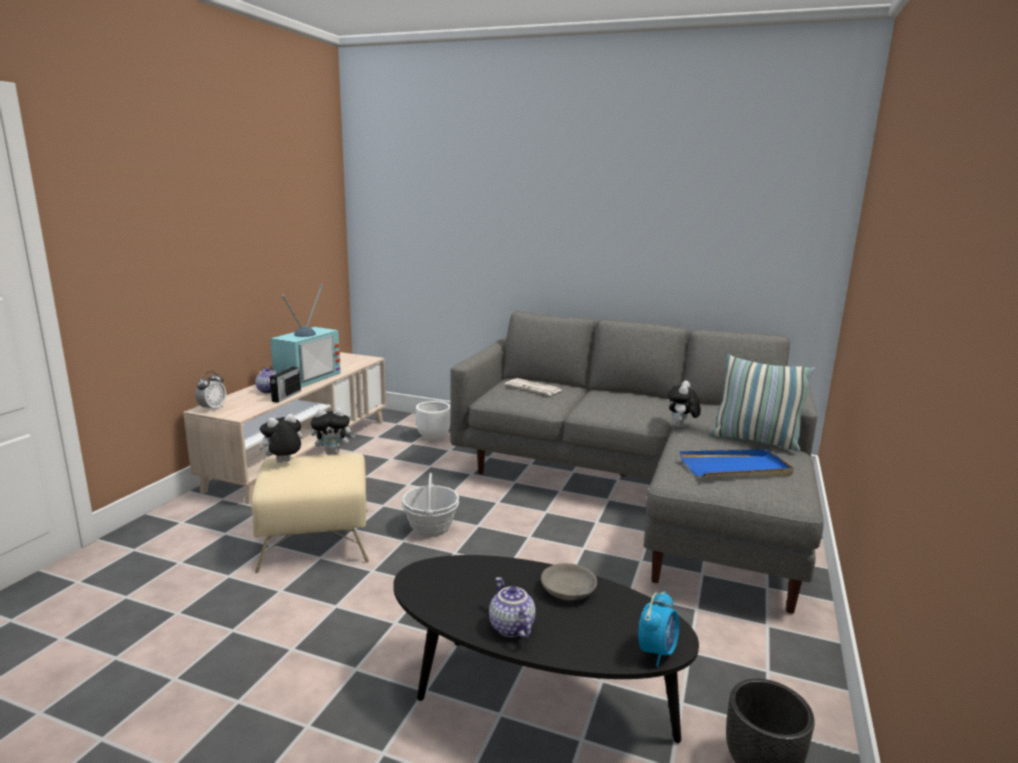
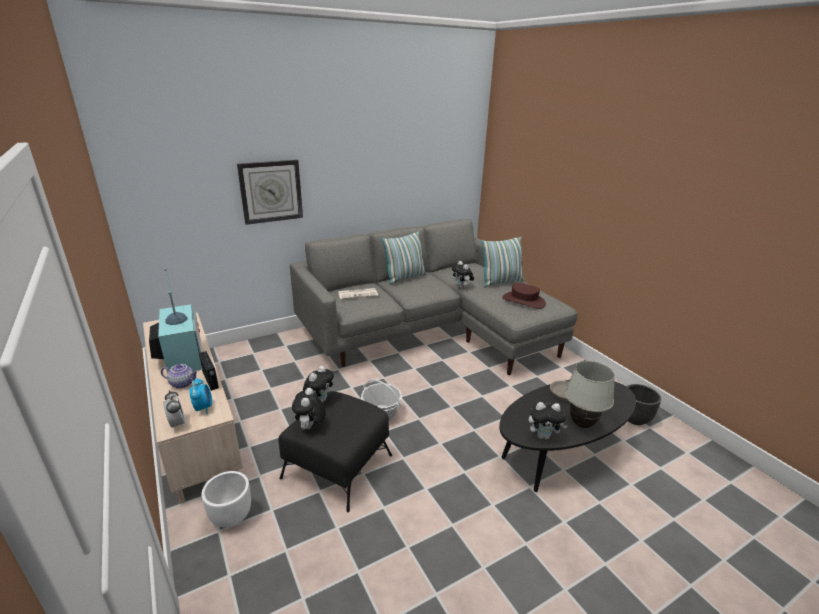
camera: 50 degrees left, 10 degrees up
(317, 539) = (338, 466): beige ottoman -> black ottoman
(433, 437) = (266, 358): white planter -> white planter (231, 517)
(436, 600) = (543, 436): none -> plush toy
(495, 243) = (271, 191): none -> wall clock
(510, 627) = (582, 424): teapot -> white table lamp
(626, 394) = (405, 278): none -> pillow
(657, 651) = (623, 396): alarm clock -> alarm clock (203, 408)
(735, 468) = (523, 301): blue tray -> brown hat

